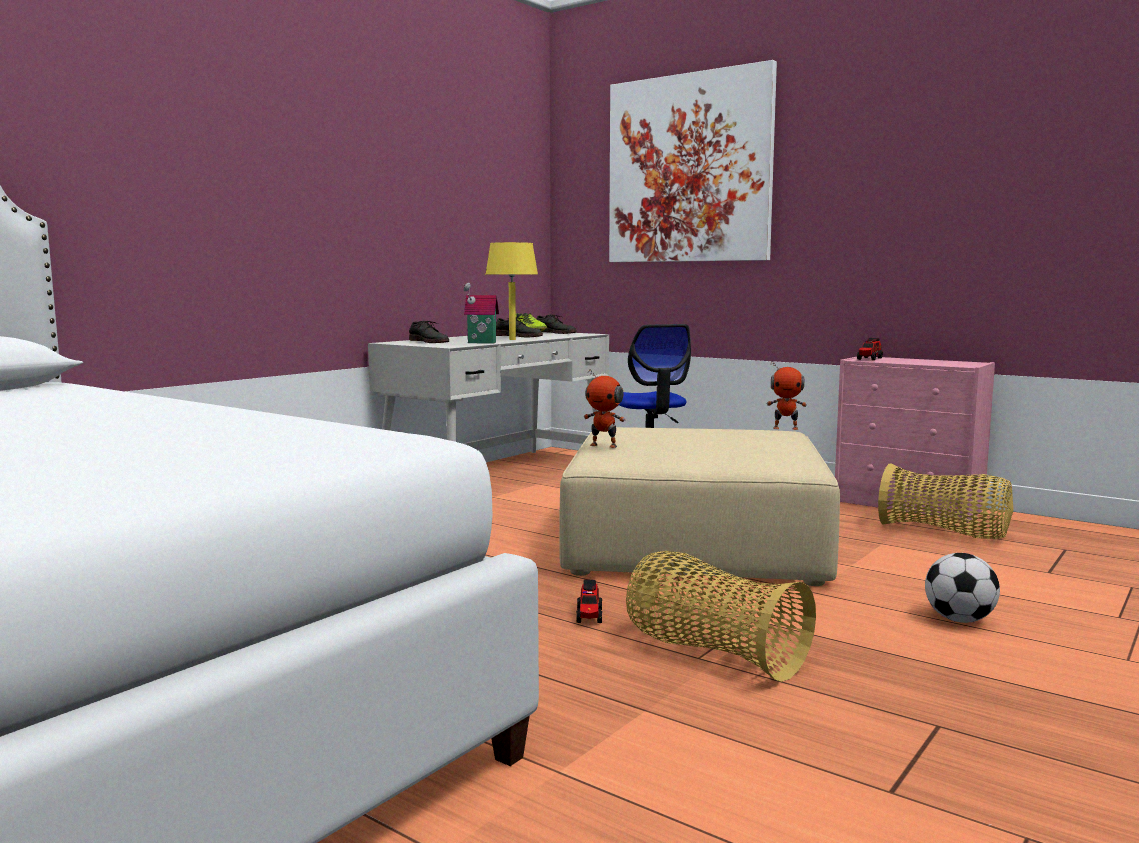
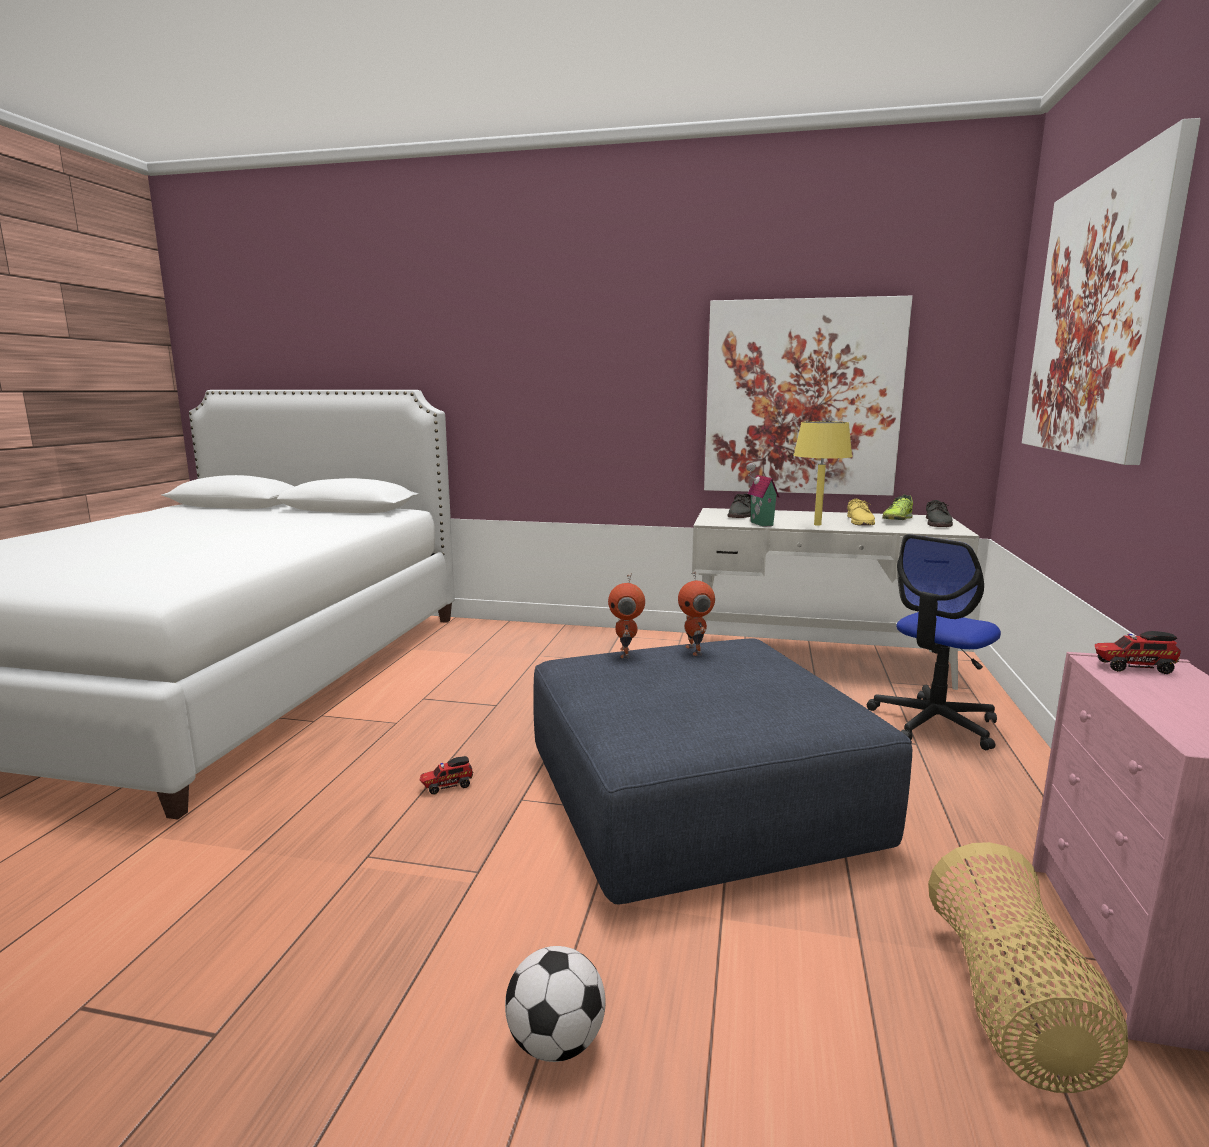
camera: 65 degrees right, 5 degrees up
(434, 224) = (801, 398): none -> picture
(518, 336) = (860, 521): grey shoe -> yellow shoe
(696, 544) = (700, 797): beige ottoman -> blue ottoman
(712, 653) = (379, 862): basket -> none
(785, 428) = (887, 718): toy robot -> toy robot (695, 650)

